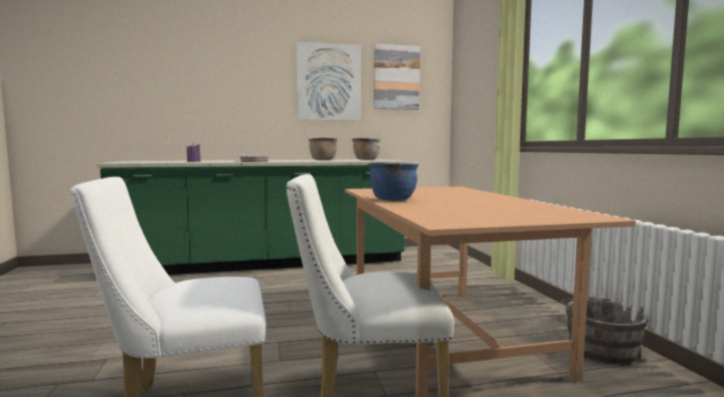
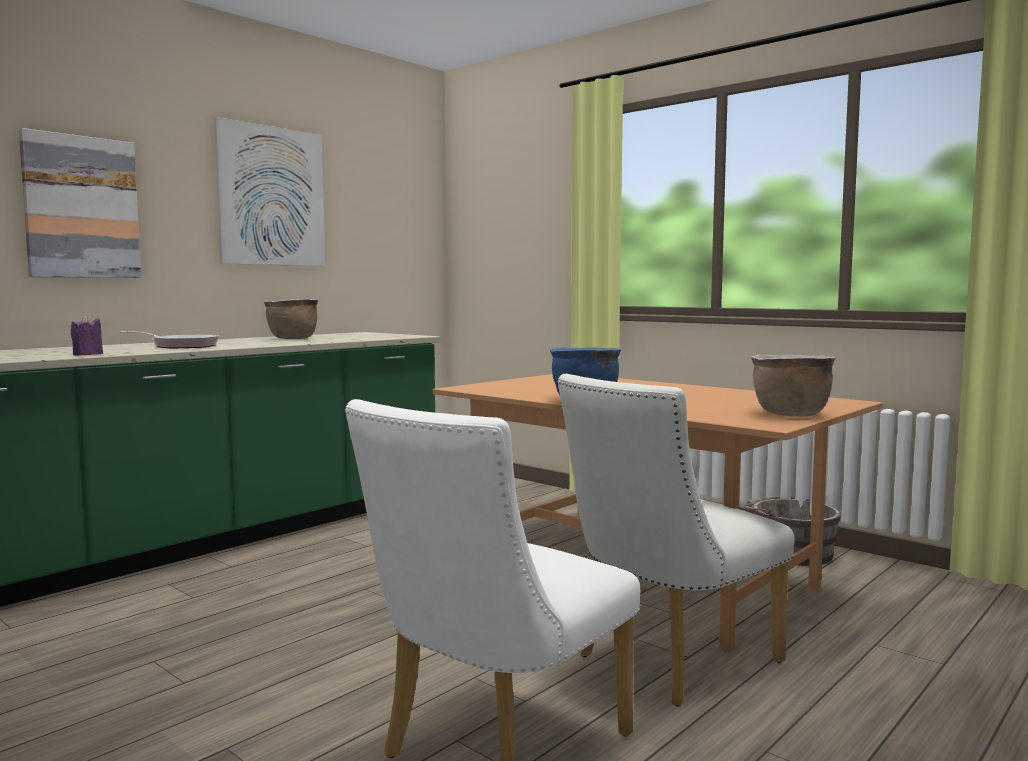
camera: 35 degrees left, 0 degrees up
(366, 159) = (353, 335): brown cooking pot -> brown cooking pot (790, 414)
(396, 77) = (373, 194): picture -> picture (81, 207)

